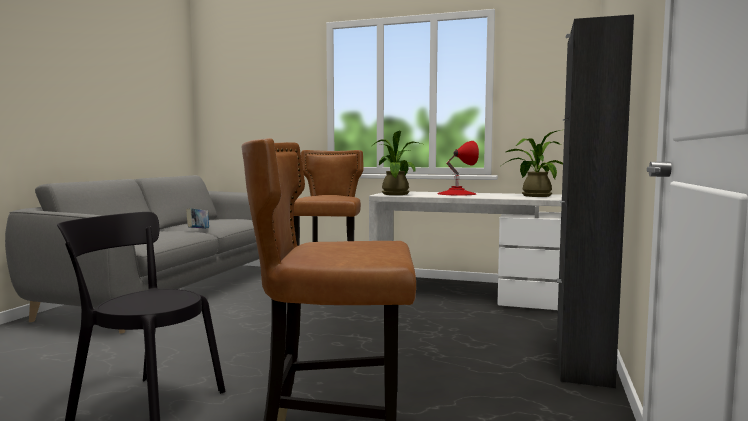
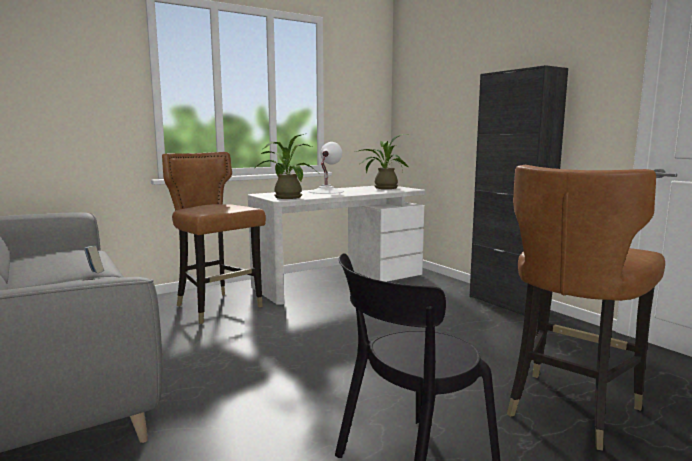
camera: 50 degrees left, 5 degrees up
(456, 194) = (326, 191): red table lamp -> white table lamp

